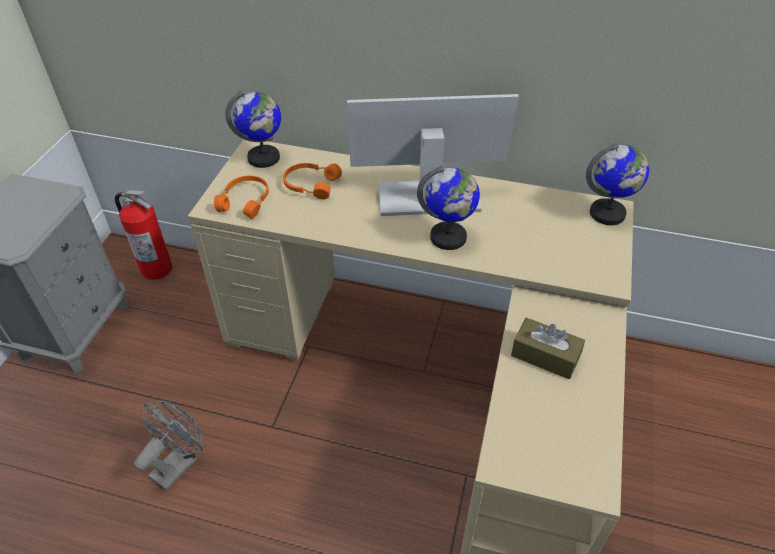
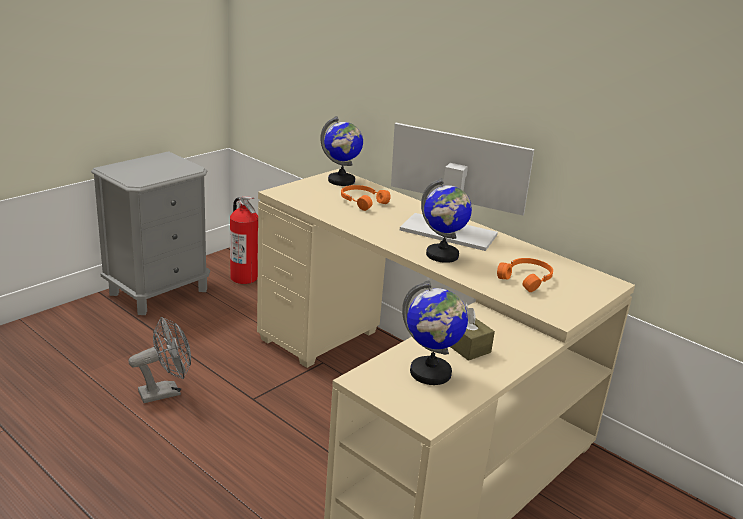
camera: 25 degrees right, 20 degrees down
(246, 201) = (306, 196): orange headphones -> orange headphones (527, 279)
(607, 214) = (600, 283): globe -> globe (430, 373)

